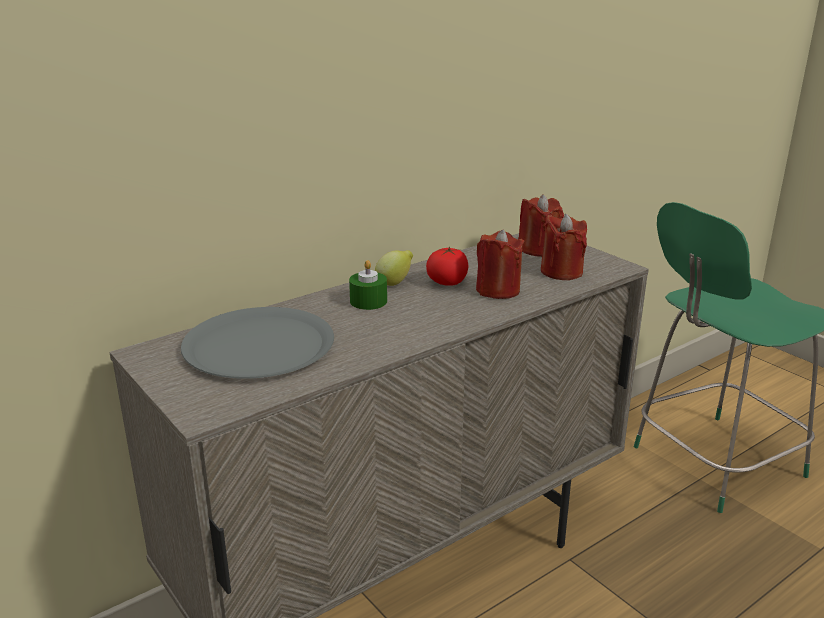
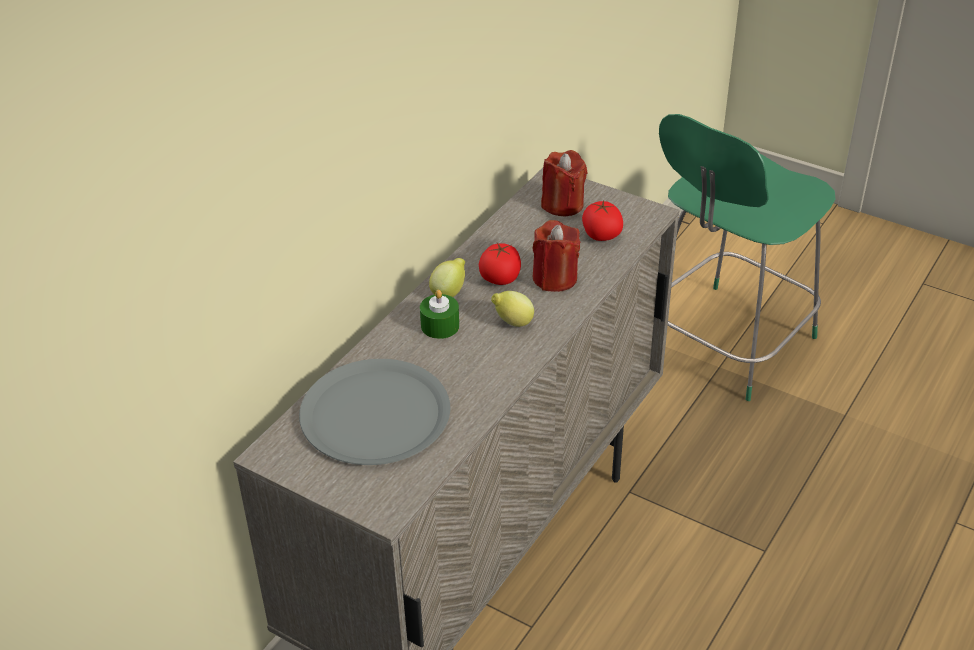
camera: 20 degrees left, 15 degrees up
(436, 310) = (512, 322): none -> lemon
(561, 272) = (601, 235): red candle -> tomato

